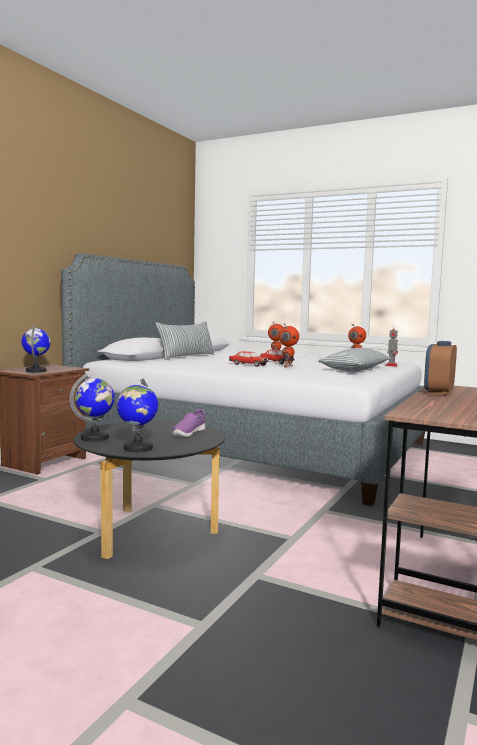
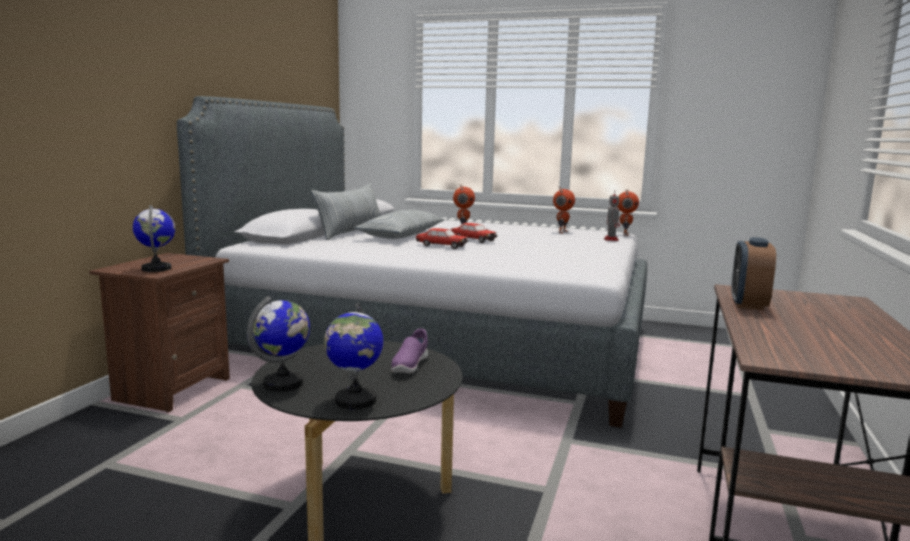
camera: 10 degrees left, 5 degrees up
(287, 366) = (493, 247): toy robot -> toy robot (624, 234)
(355, 370) = (577, 249): pillow -> pillow (402, 235)

